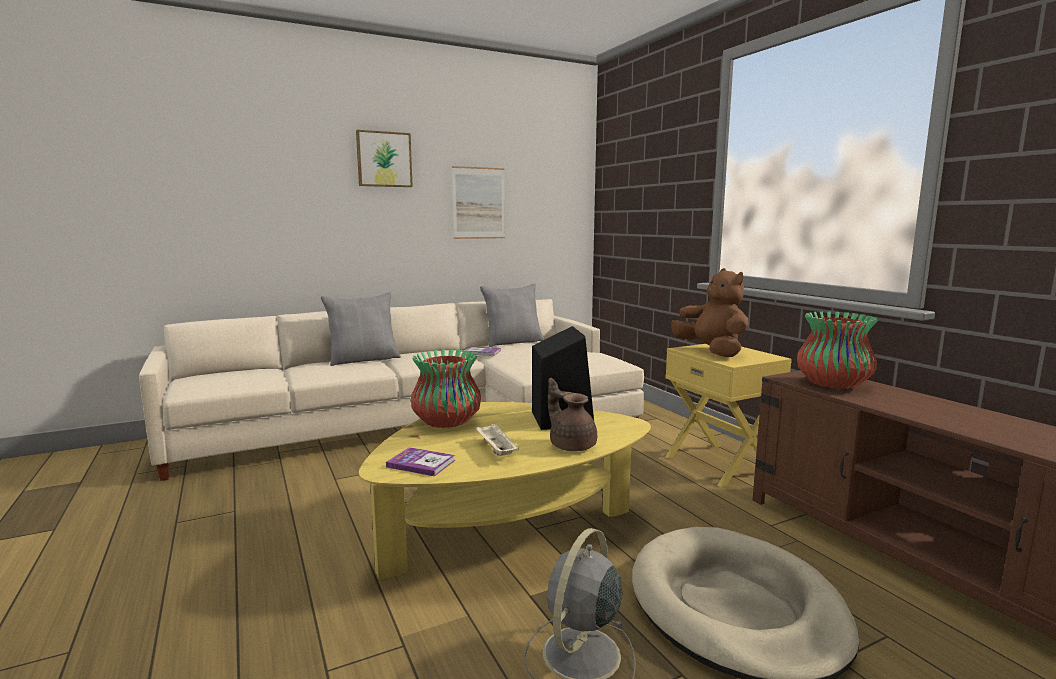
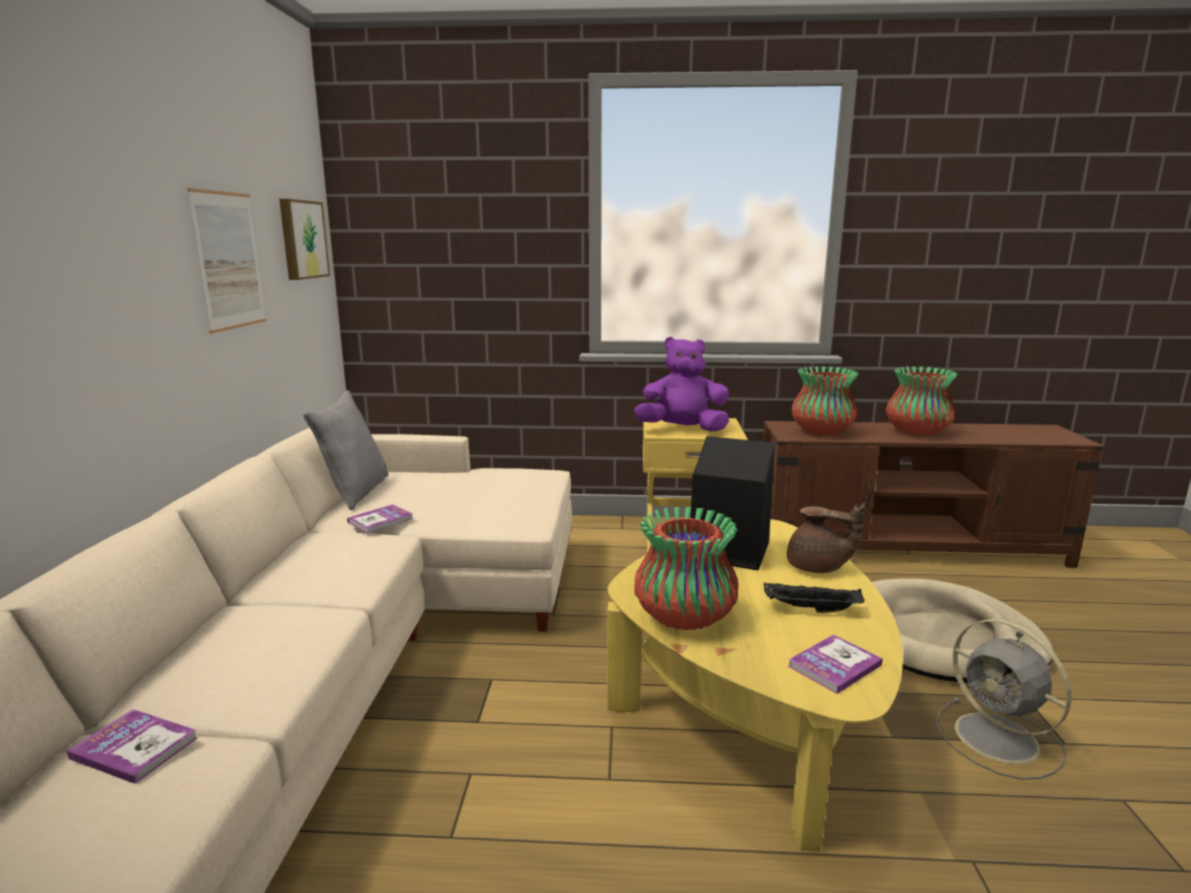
camera: 60 degrees left, 5 degrees up
(268, 372) = (134, 748): none -> book
(363, 360) = (237, 617): grey pillow -> none
(384, 159) = (84, 168): picture -> picture (301, 239)
(495, 450) = (810, 609): beige tray -> black tray
(571, 445) = (817, 568): brown teapot -> brown teapot turned 150 degrees counterclockwise
(711, 352) = (682, 429): brown plush toy -> purple plush toy
(952, 415) = (917, 432): none -> vase

